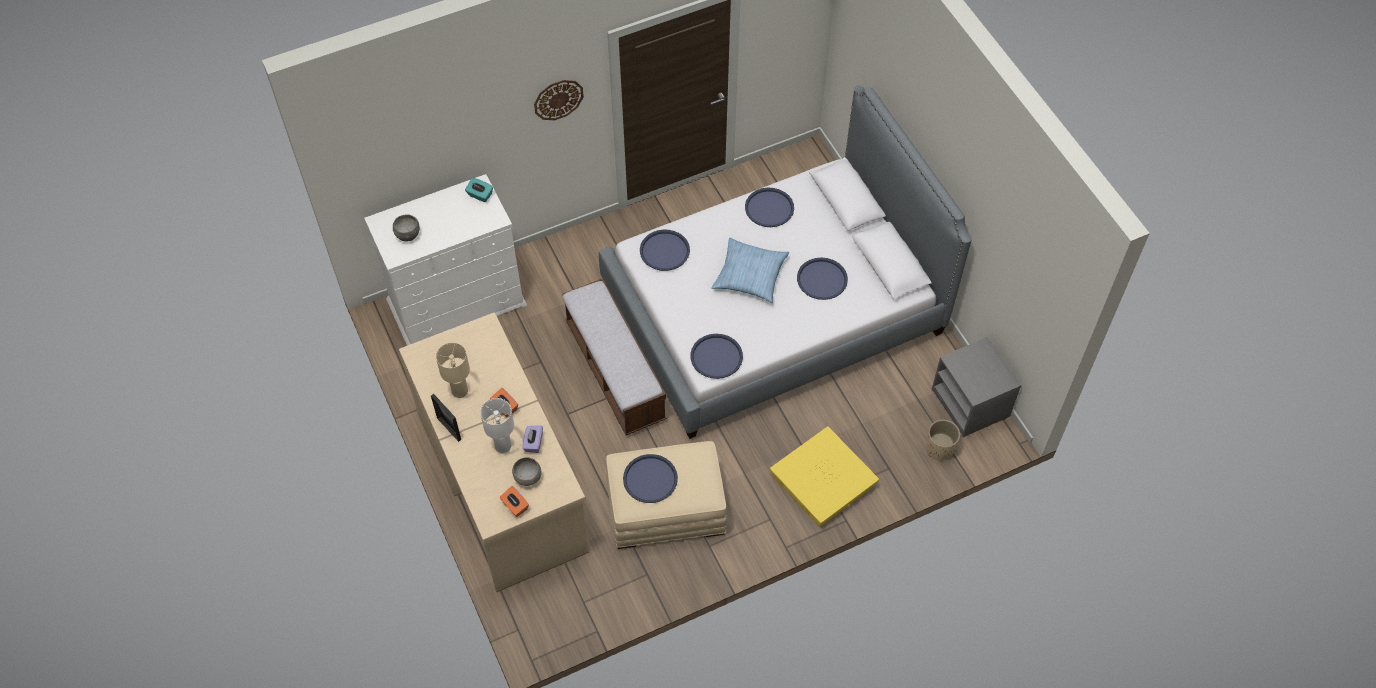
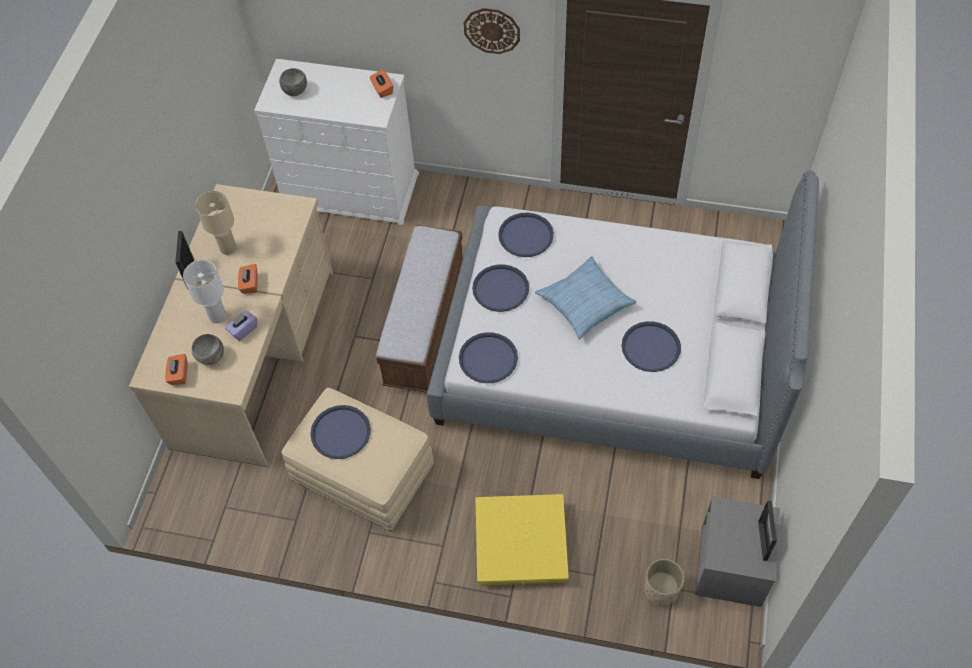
camera: 40 degrees right, 0 degrees up
(480, 195) = (382, 89): turquoise tissue box -> orange tissue box
(769, 208) = (657, 252): blue tray -> blue tray (500, 289)
(993, 365) = (762, 541): none -> picture frame

